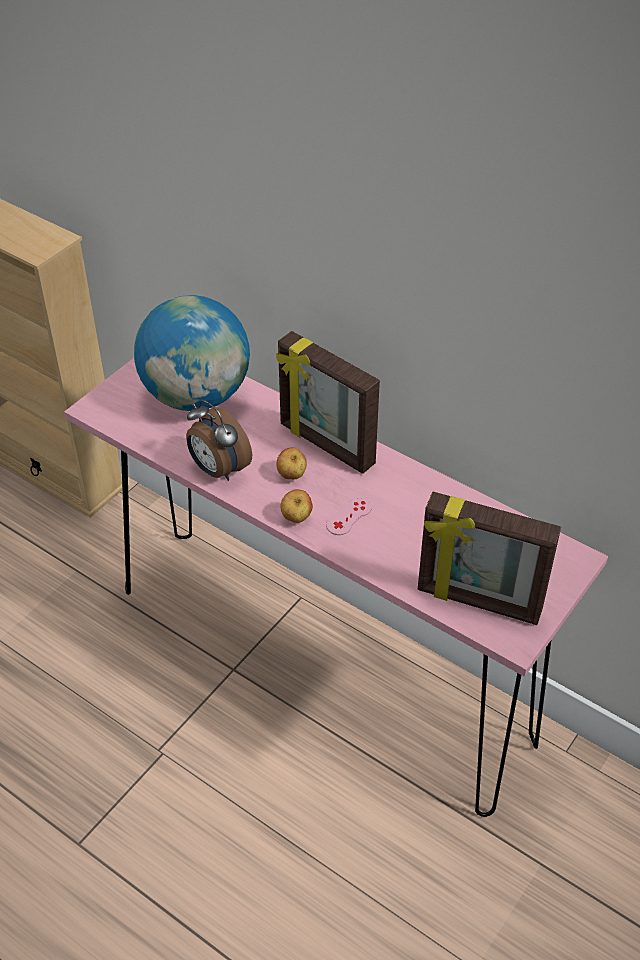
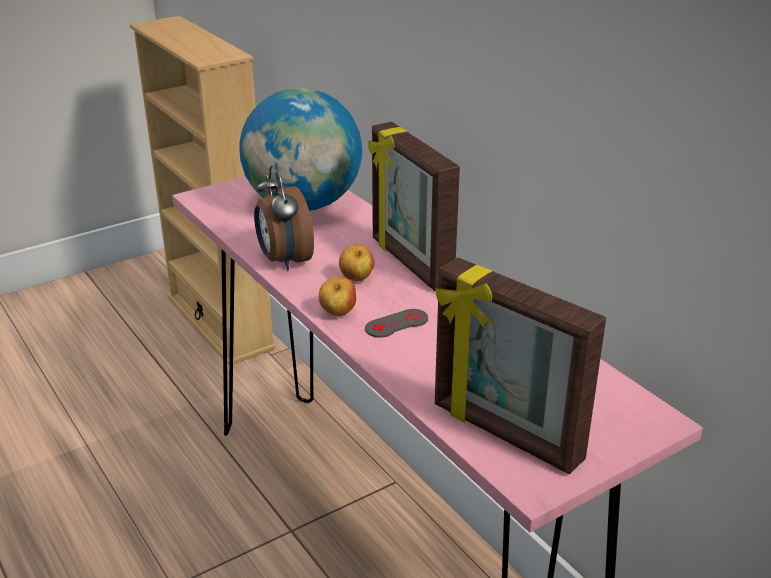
camera: 20 degrees right, 15 degrees down
(349, 516) = (396, 323): pink game controller -> grey game controller

